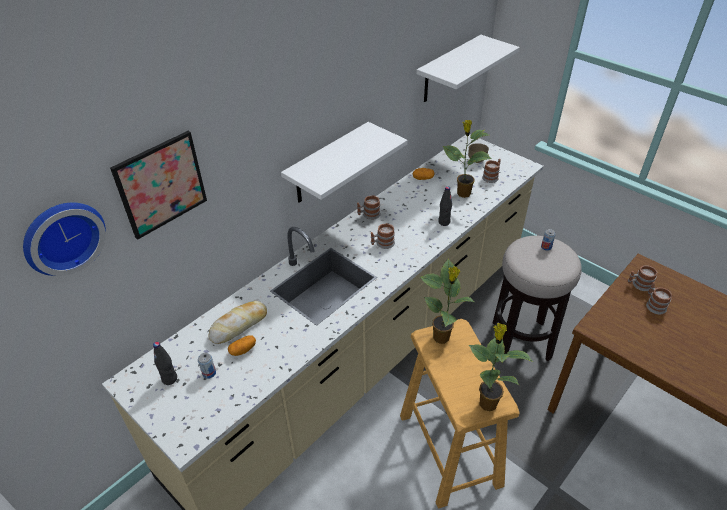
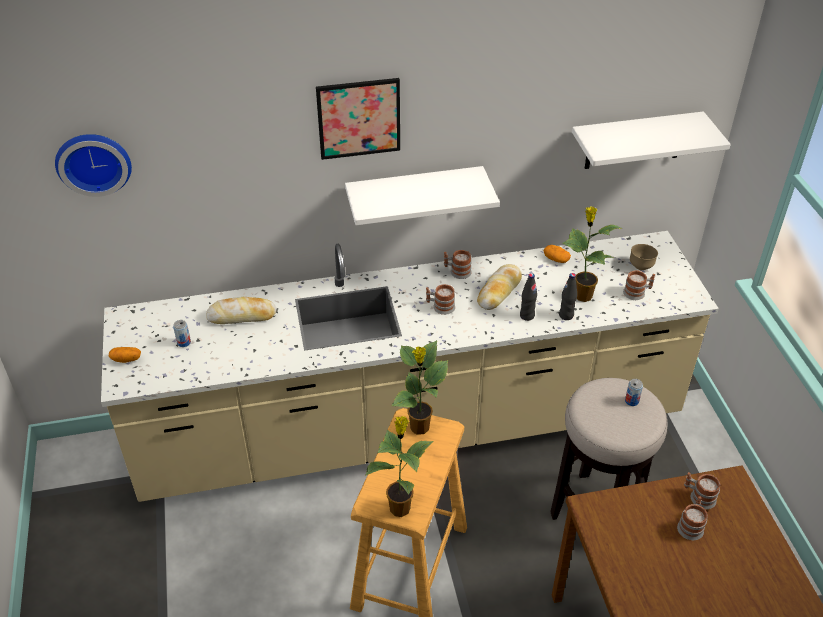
camera: 35 degrees right, 0 degrees up
(161, 184) = (198, 149): picture -> picture (359, 118)
(170, 379) = (152, 331): black bottle -> black bottle (566, 315)
(243, 350) = (226, 338): potato -> potato (126, 359)
(409, 215) = (499, 291): none -> bread

